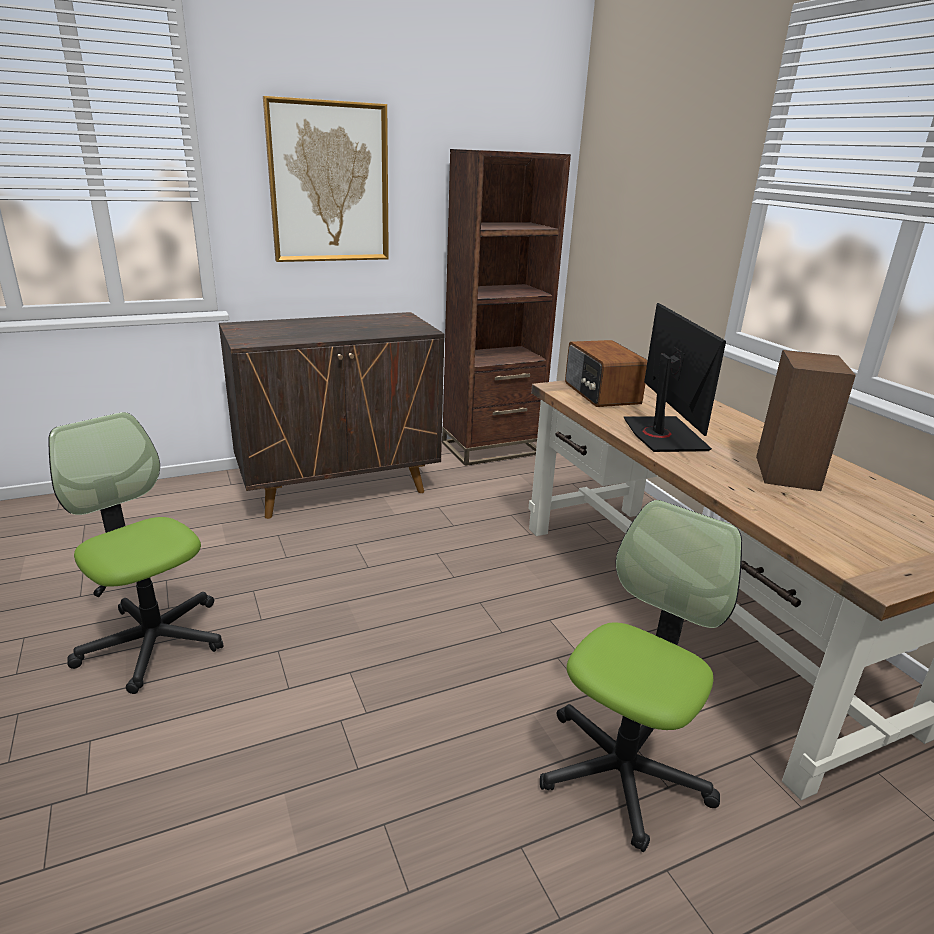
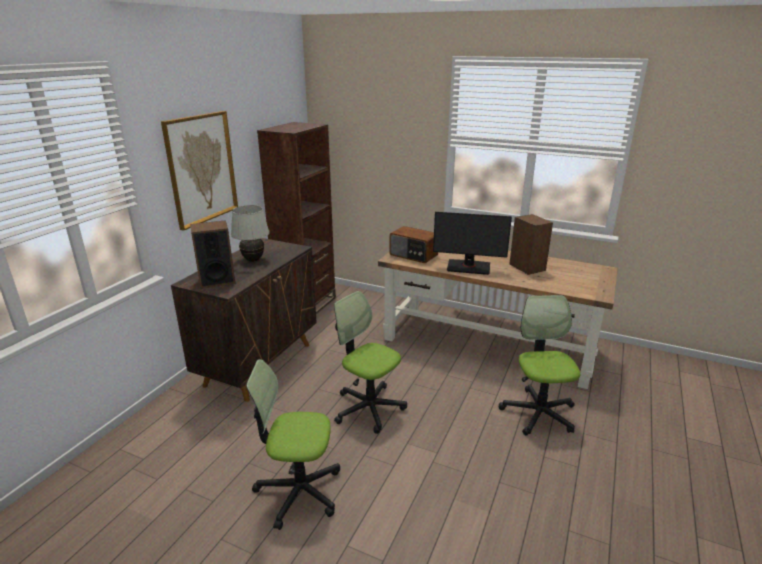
camera: 40 degrees left, 0 degrees up
(264, 331) = (217, 280): none -> speaker
(346, 326) = (253, 260): none -> white table lamp
(374, 599) = (369, 408): none -> office chair
(663, 435) = (468, 267): monitor -> monitor turned 150 degrees clockwise

